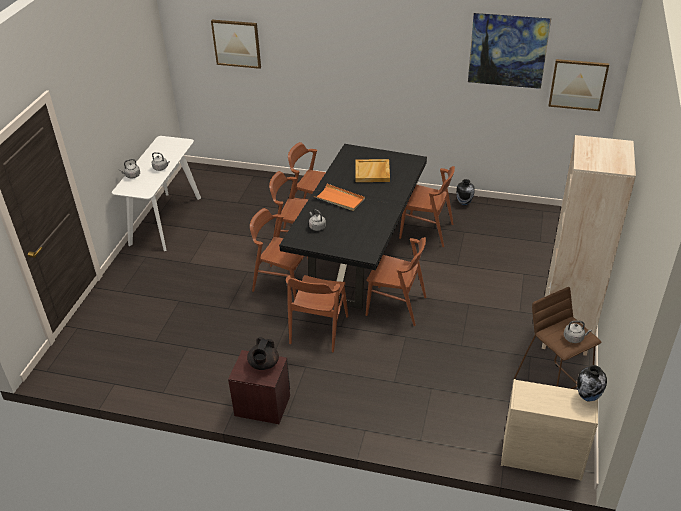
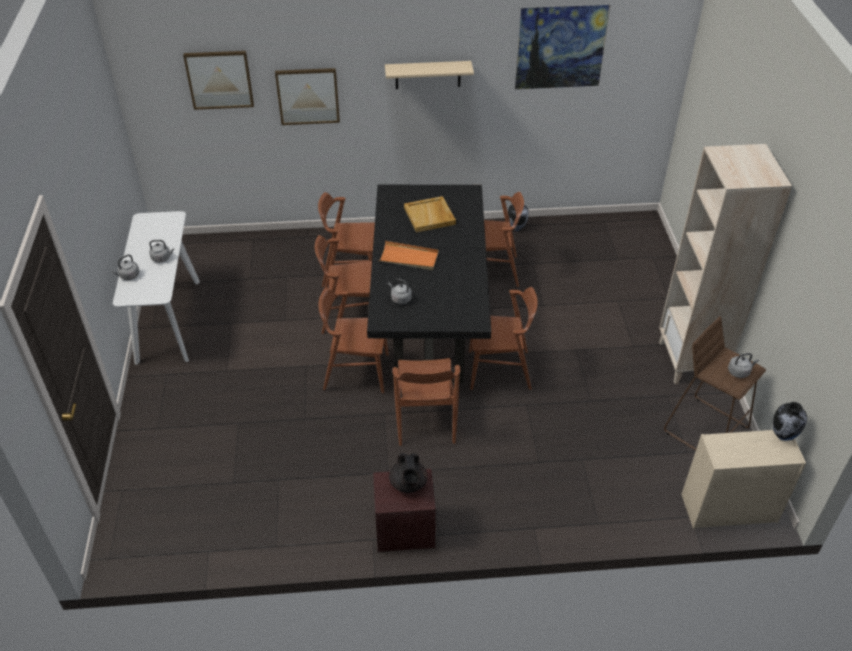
camera: 20 degrees left, 5 degrees up
(396, 60) = (428, 75): none -> beige shelf
(578, 84) = (639, 75): picture -> picture (308, 96)

